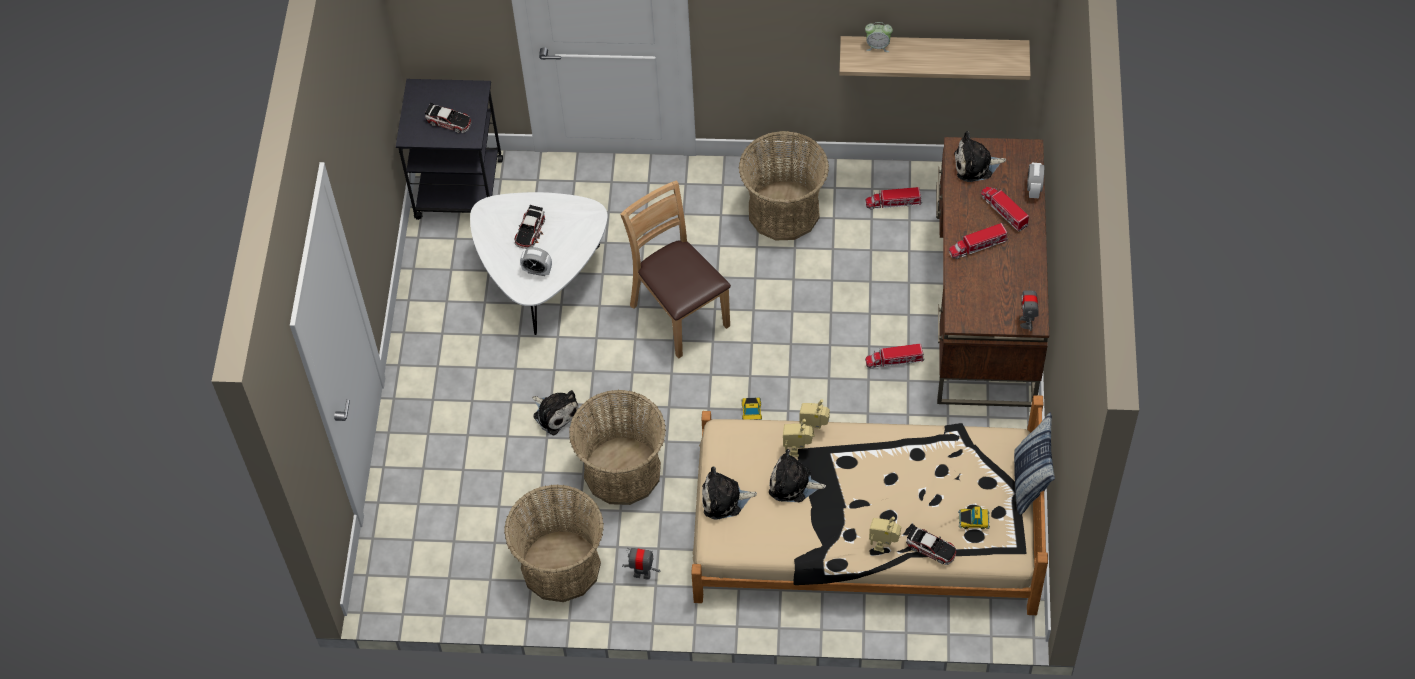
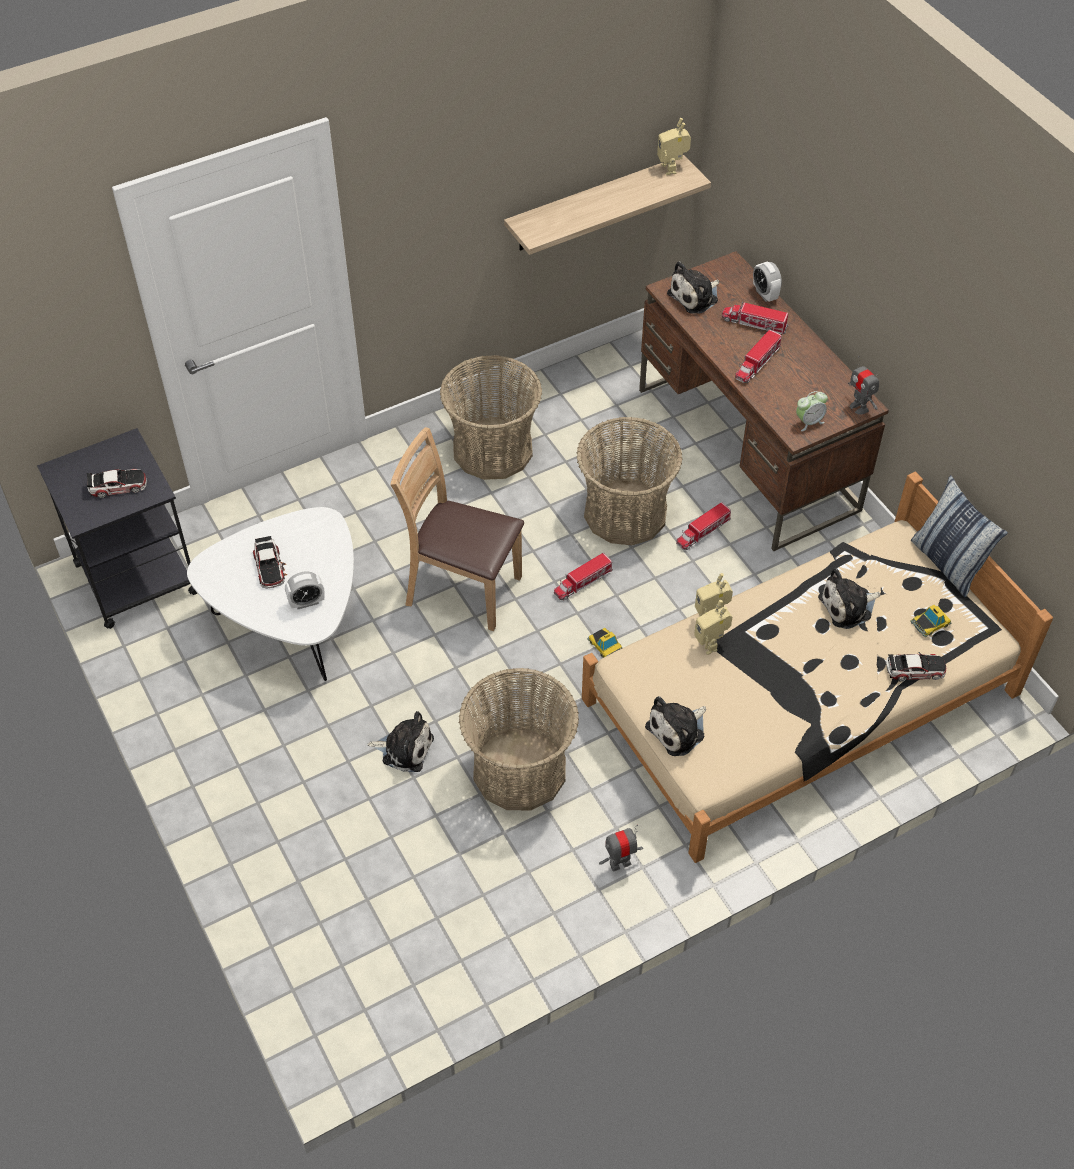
camera: 35 degrees left, 5 degrees down
(561, 566) = (528, 902): basket -> basket (625, 513)
(793, 484) = (733, 679): plush toy -> plush toy (848, 607)
(877, 46) = (548, 213): alarm clock -> alarm clock (809, 422)
(884, 544) = (869, 690): toy robot -> toy robot (672, 168)
(893, 203) = (590, 397): toy truck -> toy truck (582, 582)

